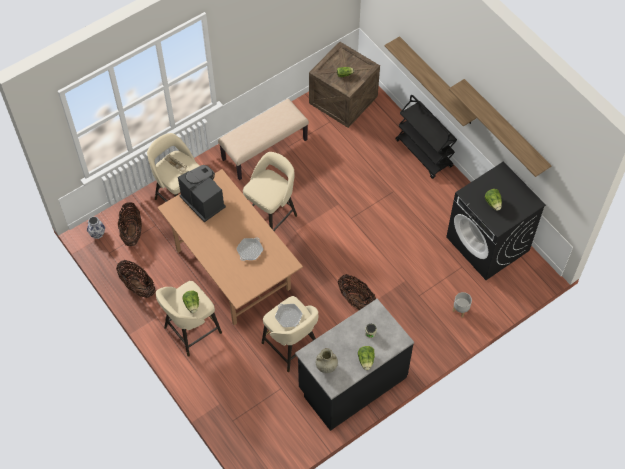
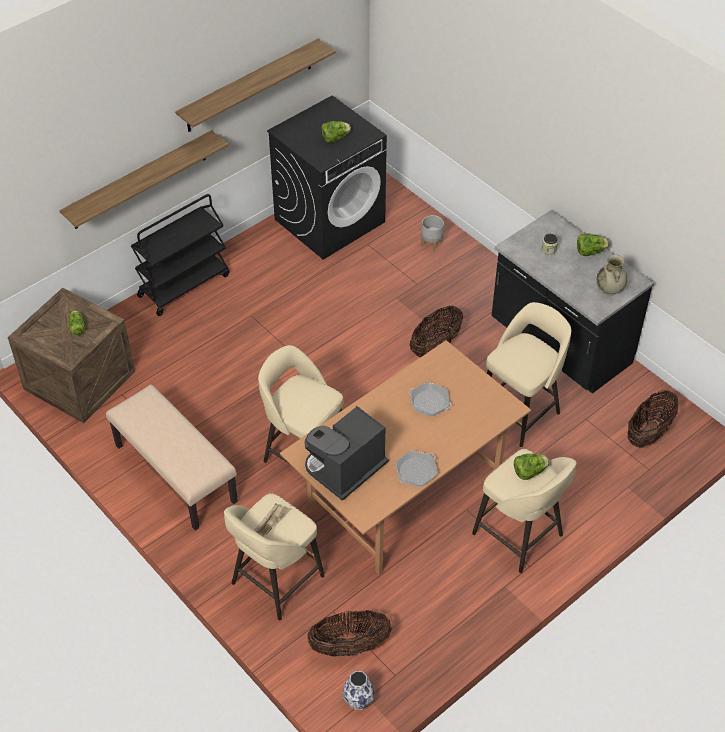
camera: 95 degrees left, 10 degrees down
(137, 286) = (453, 621): basket -> basket (648, 433)
(288, 317) = (525, 357): frying pan -> frying pan (416, 471)

